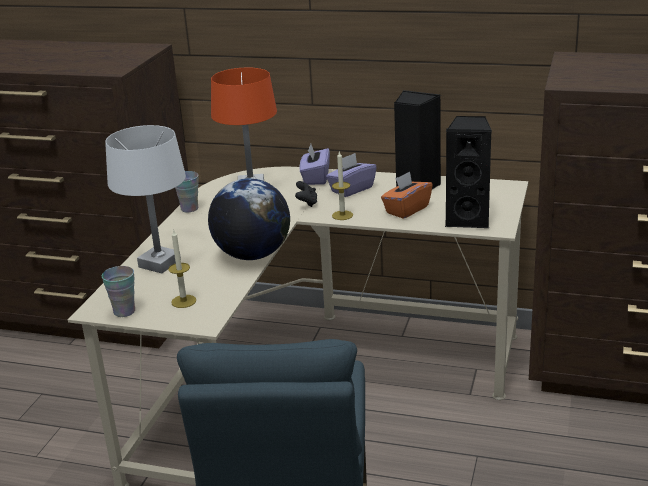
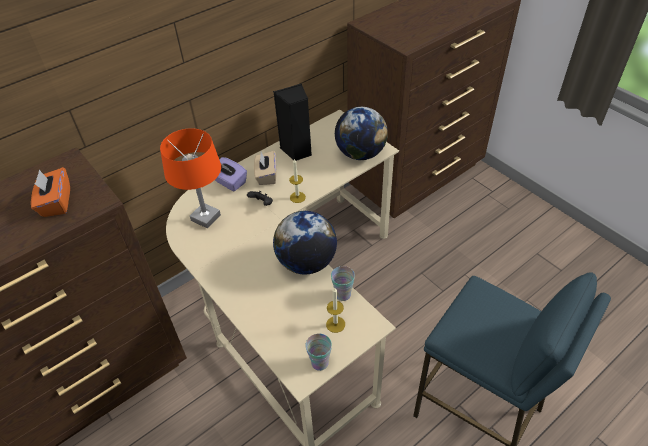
camera: 55 degrees left, 20 degrees up
(159, 264) = (268, 315): white table lamp -> none
(189, 209) = (199, 263): cup -> cup (343, 294)
(351, 189) = (266, 176): purple tissue box -> beige tissue box
(406, 210) = (321, 169): orange tissue box -> orange tissue box (56, 203)
(468, 219) = (360, 153): black speaker -> globe

